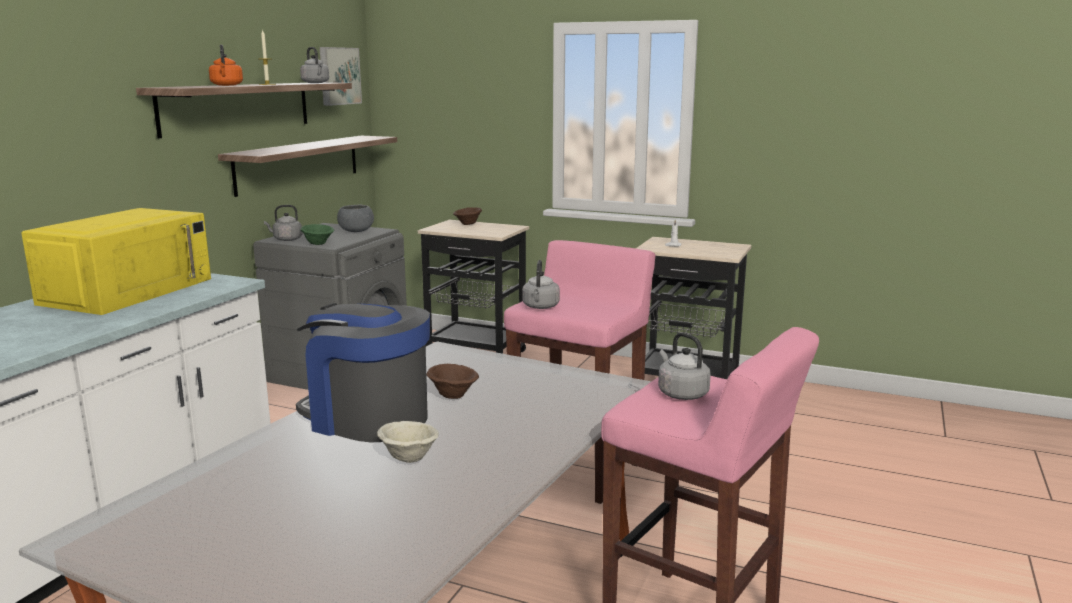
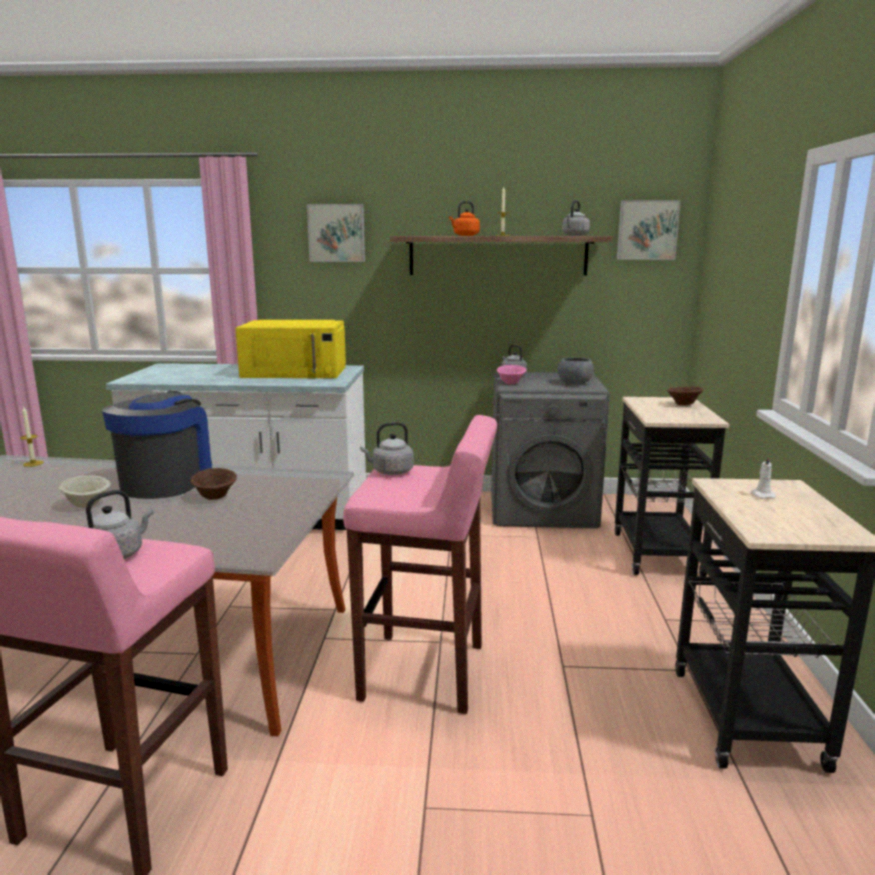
camera: 70 degrees right, 0 degrees up
(62, 85) = (336, 233): none -> picture
(141, 511) = (33, 463): none -> candle
(299, 163) = (569, 312): shelf -> none
(318, 243) = (511, 383): green bowl -> pink bowl

